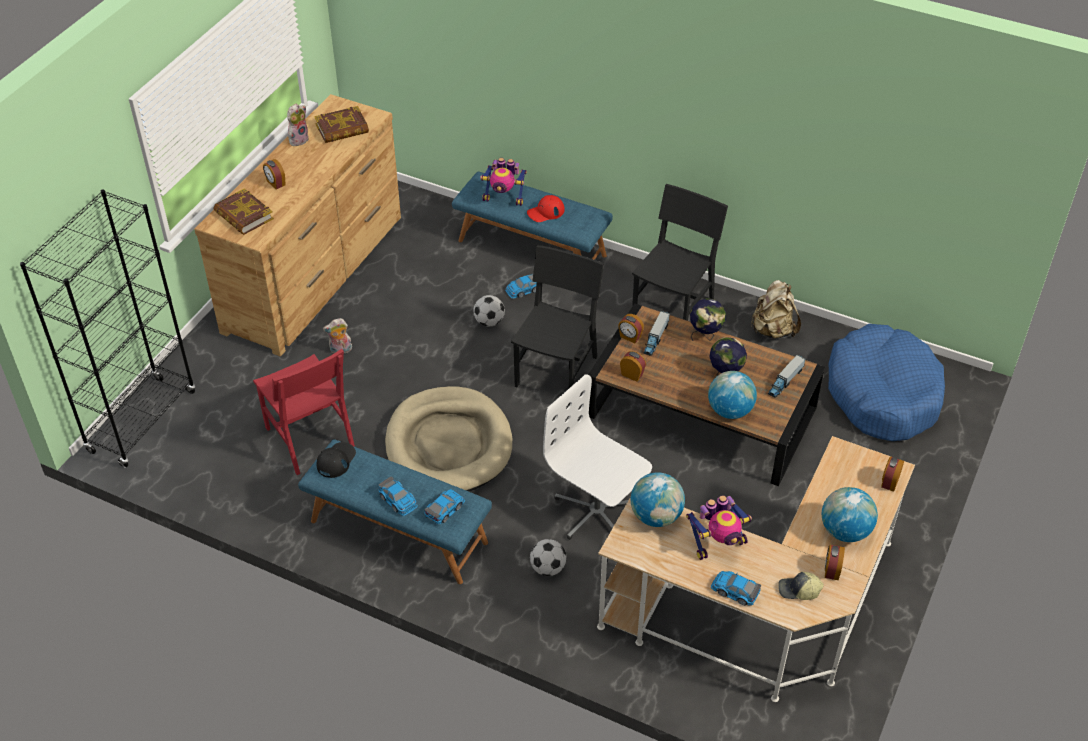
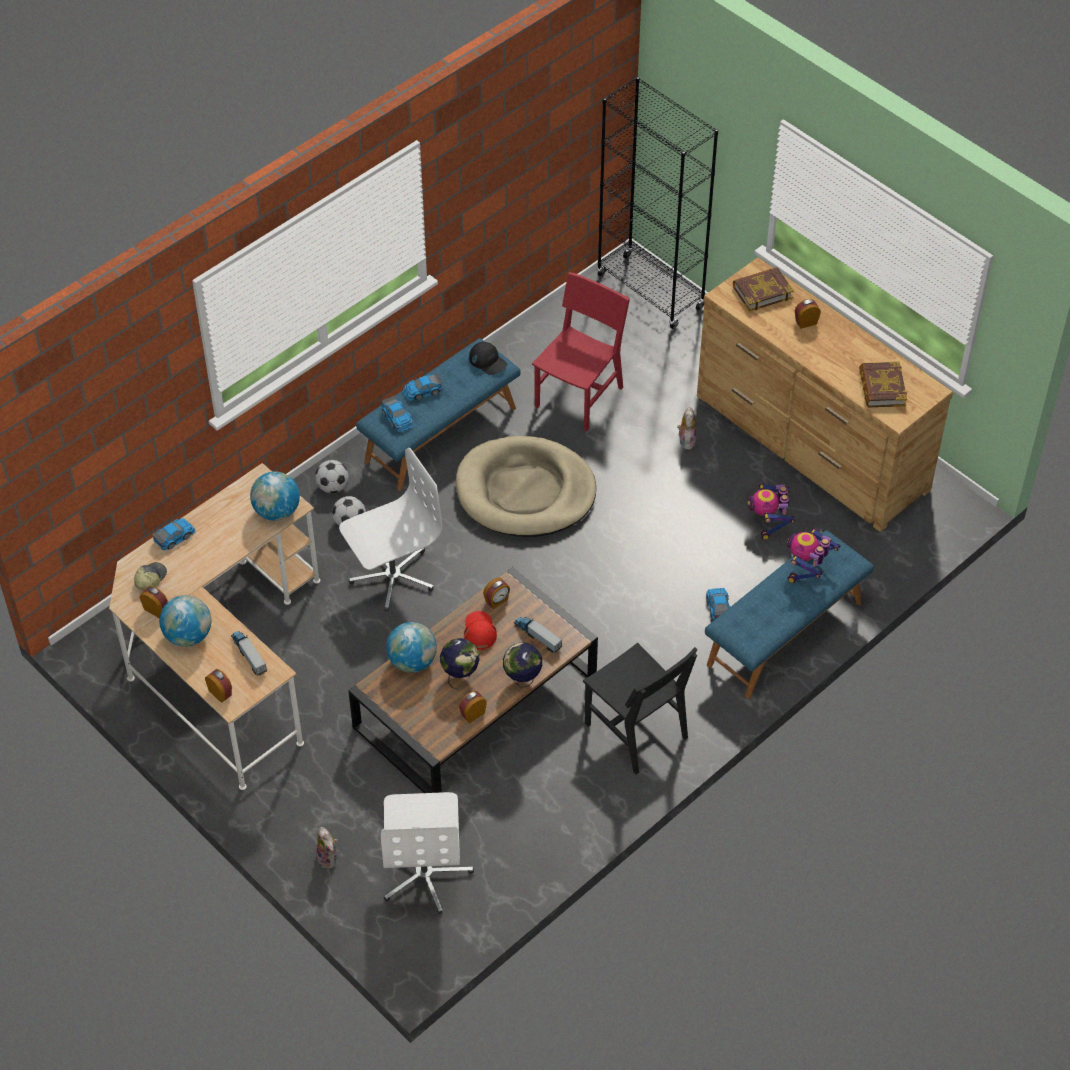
camera: 110 degrees right, 5 degrees up
(298, 139) = (875, 351): plush toy -> plush toy (329, 858)
(309, 438) = (579, 397): red chair -> red chair turned 135 degrees clockwise
(489, 322) = (680, 565): football -> football (333, 487)
(545, 212) = (770, 600): red cap -> red cap (479, 631)
(556, 371) = (585, 599): black chair -> none
(630, 337) = (549, 616): alarm clock -> alarm clock (472, 713)
(718, 544) = (226, 543): toy robot -> toy robot (768, 522)
(773, 330) = (563, 811): beige backpack -> none
(785, 381) = (428, 723): toy truck -> toy truck (248, 655)
(883, 394) = (425, 873): blue dog bed -> white office chair

